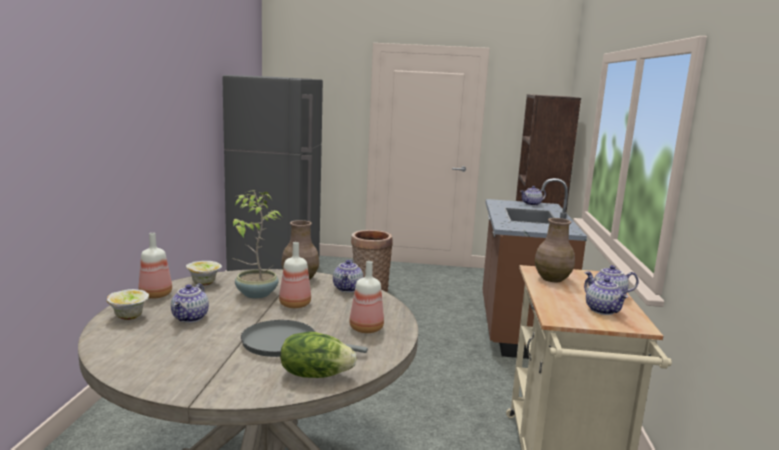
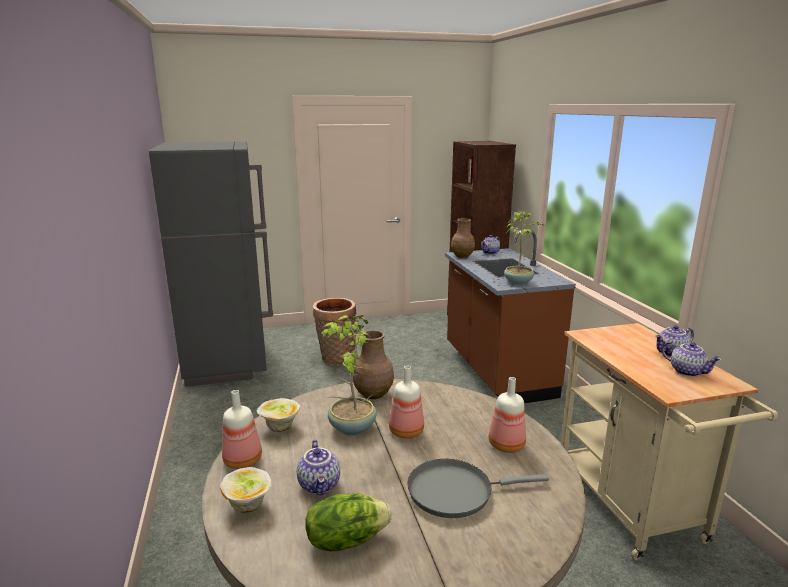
camera: 20 degrees left, 5 degrees up
(315, 374) = (529, 525): lettuce -> lettuce (346, 539)
(348, 289) = (433, 395): teapot -> none
(526, 227) = (518, 282): none -> potted plant
(552, 279) = (609, 342): brown vase -> brown vase (462, 256)

